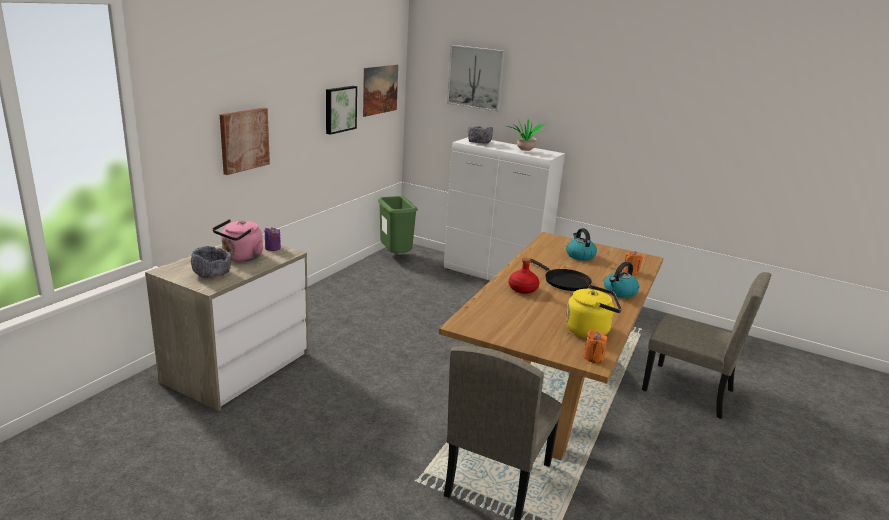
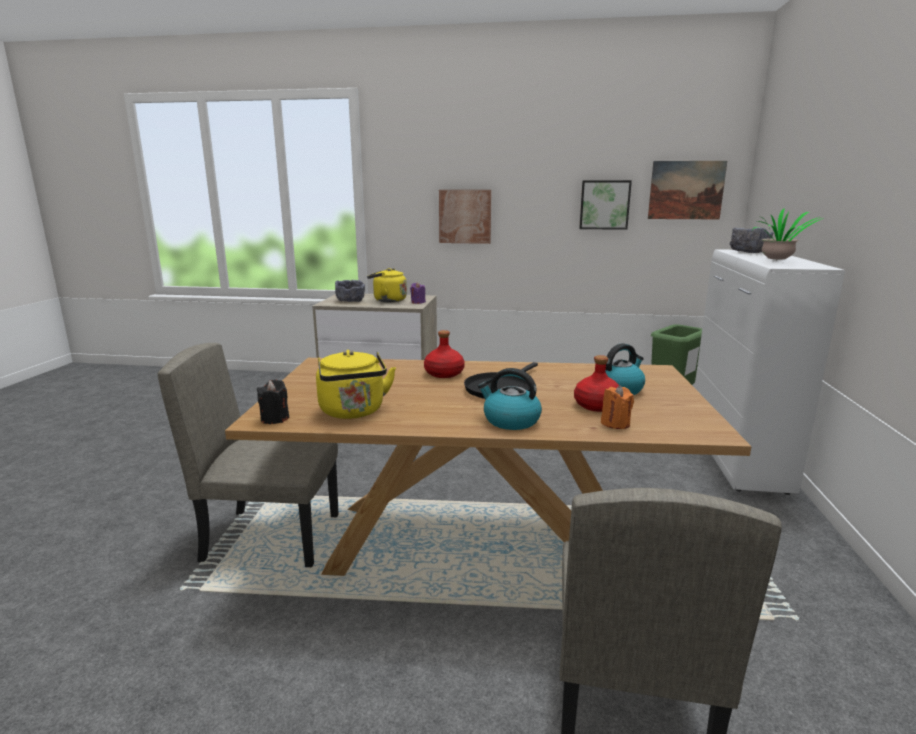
camera: 70 degrees right, 5 degrees down
(241, 257) = (387, 300): pink kettle -> yellow kettle
(475, 77) = (793, 163): picture -> none
(593, 357) = (275, 419): orange candle -> black candle
(604, 268) = (596, 406): none -> red bottle

